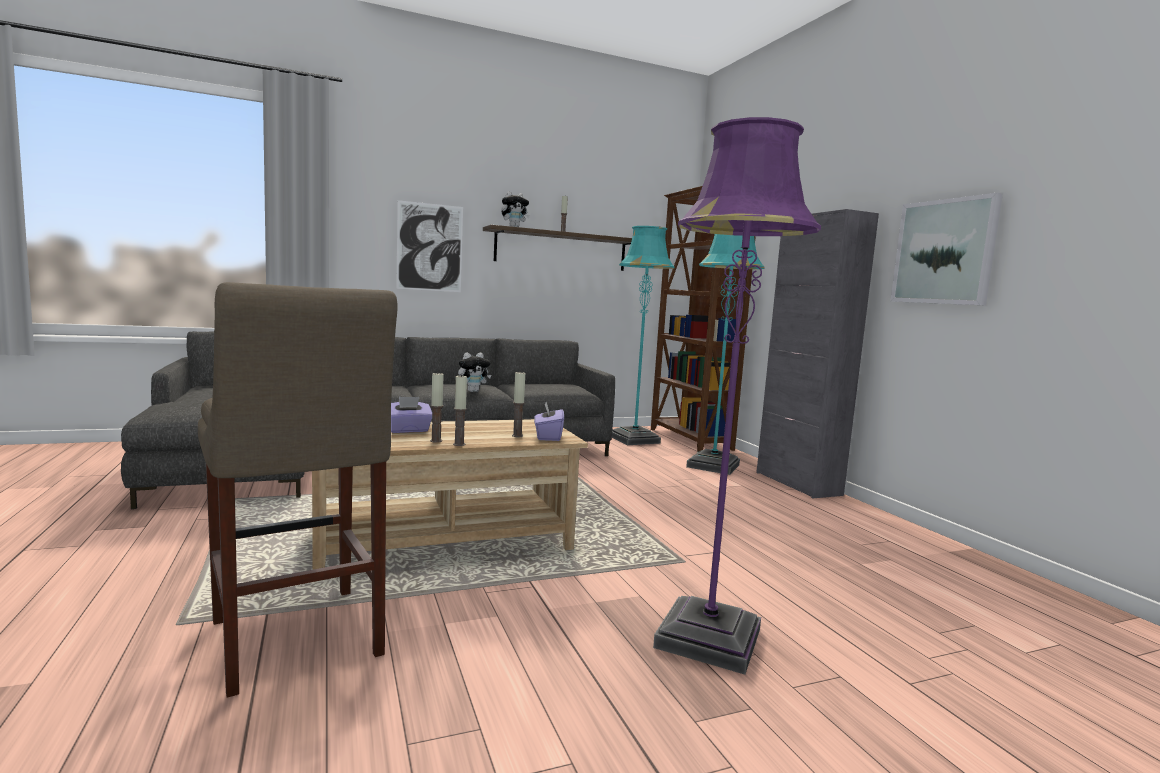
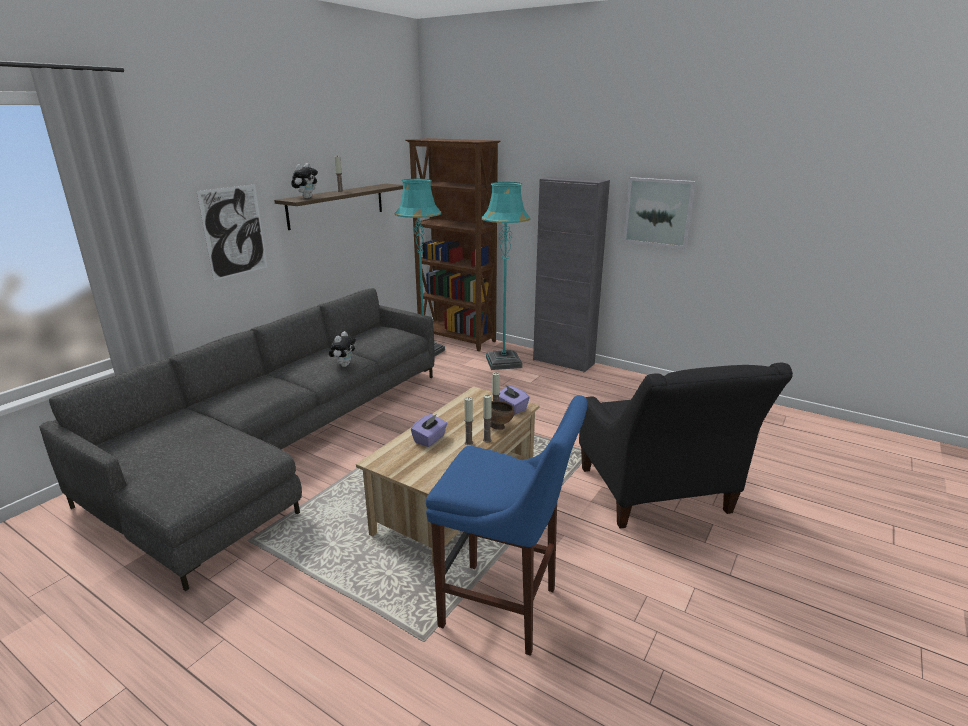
camera: 35 degrees left, 15 degrees up
(296, 642) = (504, 609): beige stool -> blue stool
(497, 441) = (498, 427): none -> brown bowl
(708, 638) = (658, 496): purple floor lamp -> black armchair

